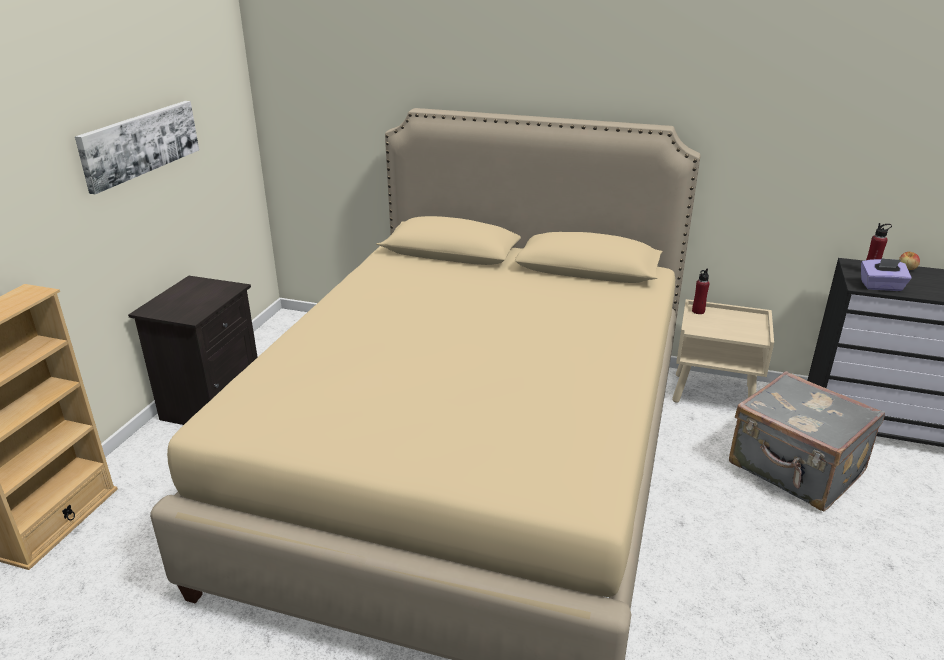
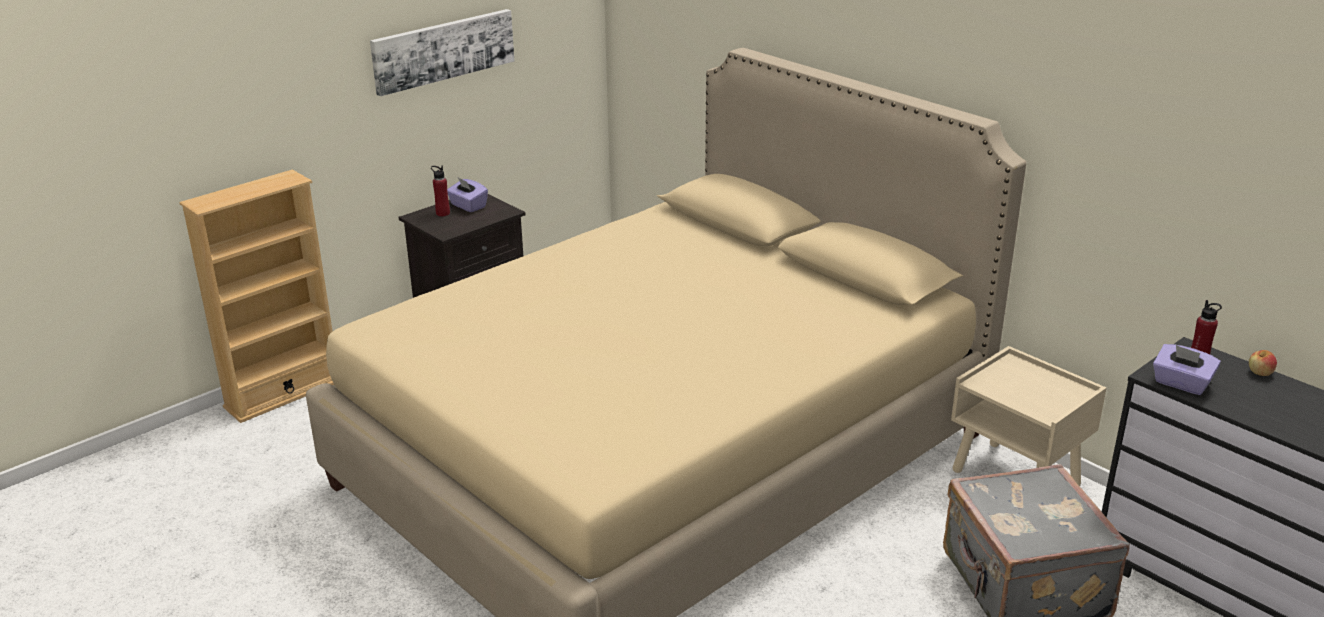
camera: 30 degrees right, 0 degrees up
(191, 291) = (468, 206): none -> purple tissue box
(698, 311) = (1010, 364): red bottle -> red bottle (442, 213)

